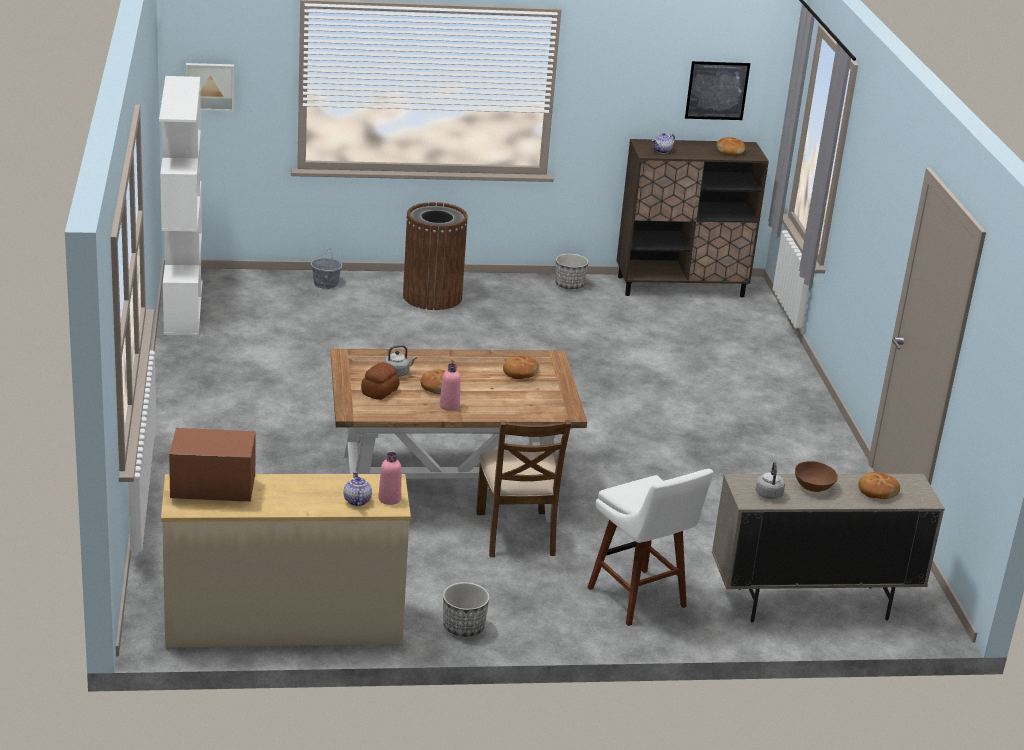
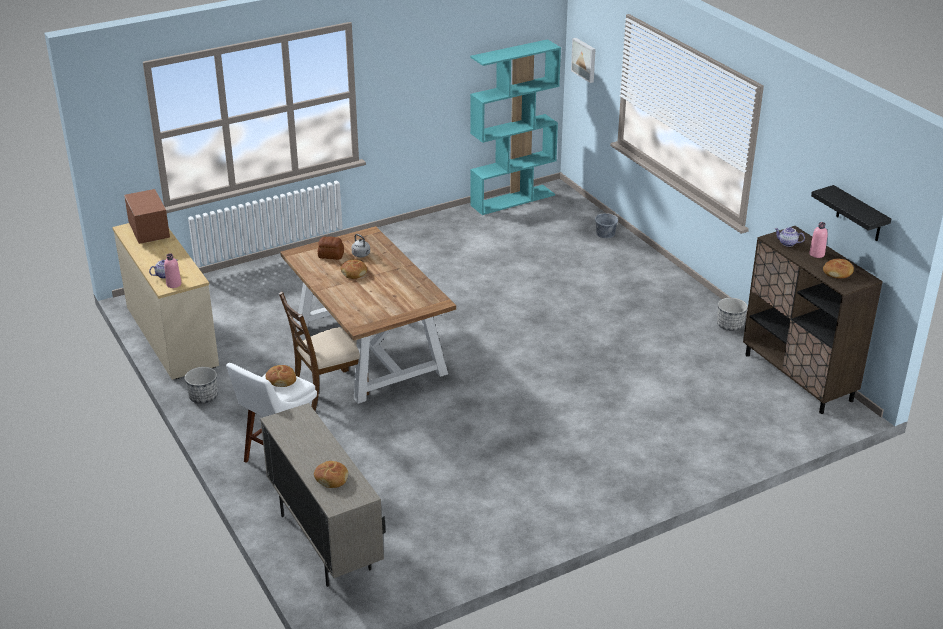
camera: 70 degrees right, 5 degrees up
(182, 307) = (513, 200): white bookcase -> turquoise bookcase
(432, 297) = (635, 276): brown trash can -> none
(449, 406) = (331, 282): pink bottle -> pink bottle (816, 254)
(519, 372) = (403, 296): bread -> bread (281, 380)
(717, 90) = (859, 214): picture -> black shelf
(768, 493) = (292, 427): grey kettle -> none
(813, 486) = (317, 446): brown bowl -> none

